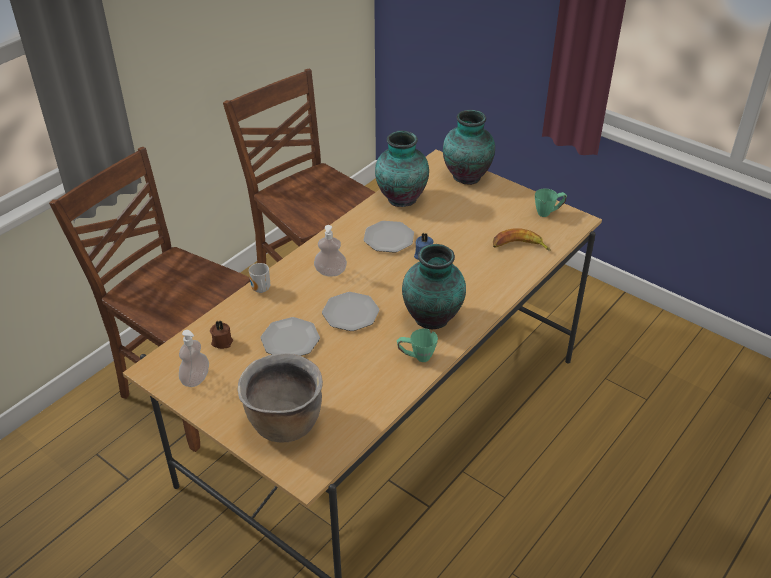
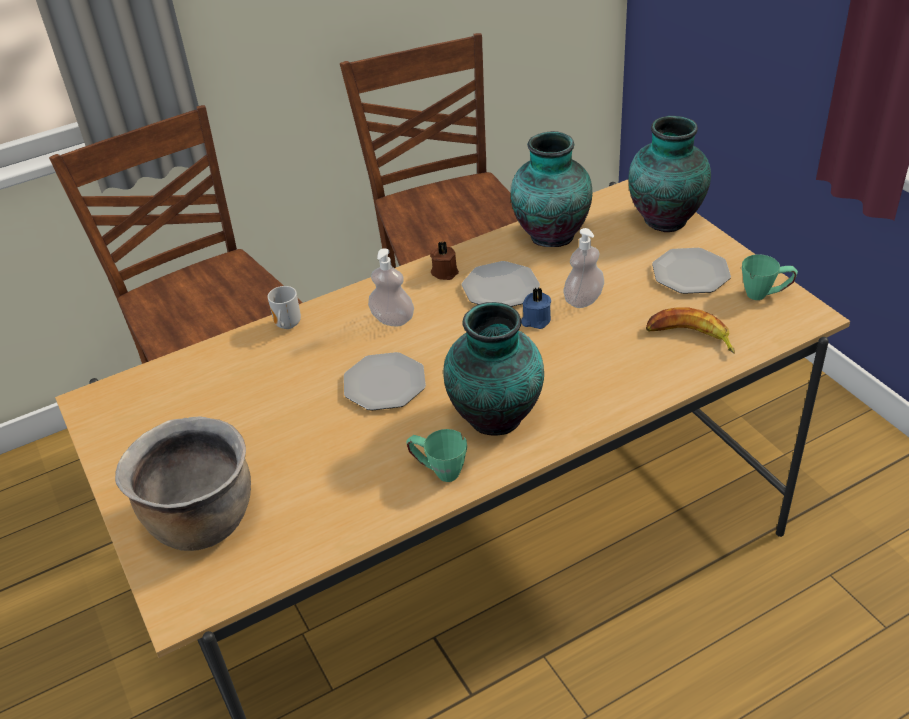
camera: 25 degrees right, 0 degrees up
(195, 379) = (132, 427): soap dispenser -> soap dispenser (583, 300)
(222, 341) = (196, 384): brown candle -> brown candle (445, 272)
(291, 340) = (283, 403): plate -> plate (691, 274)

